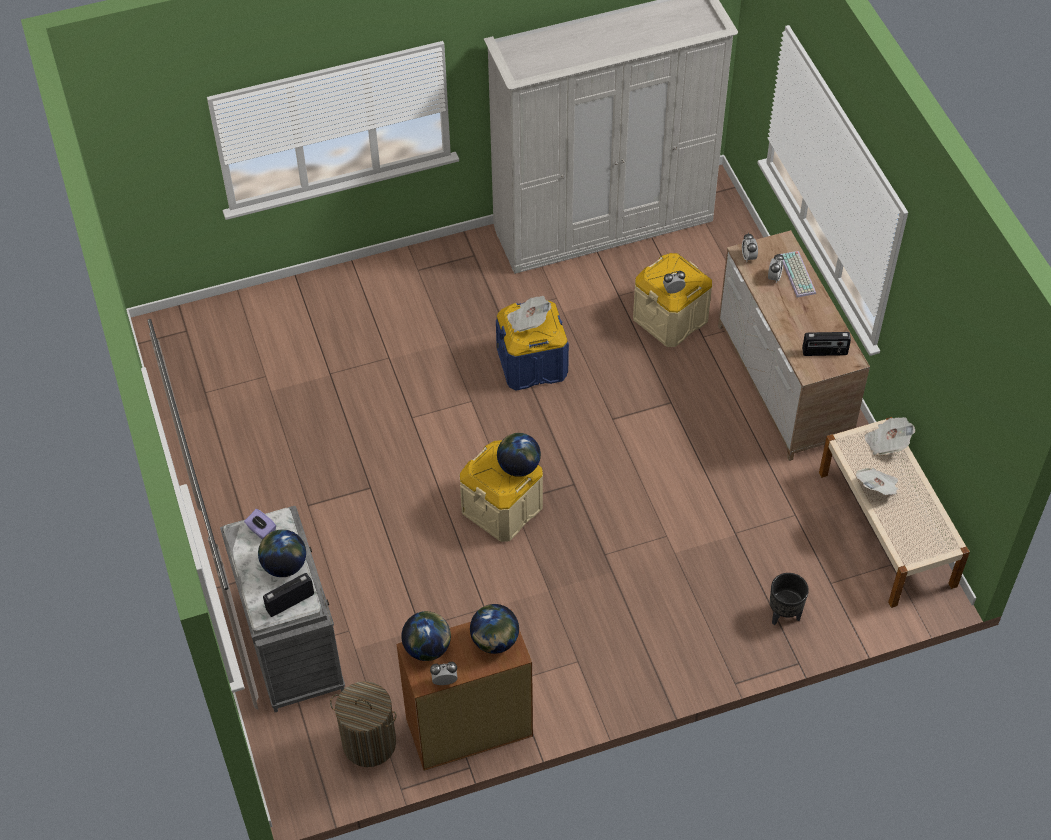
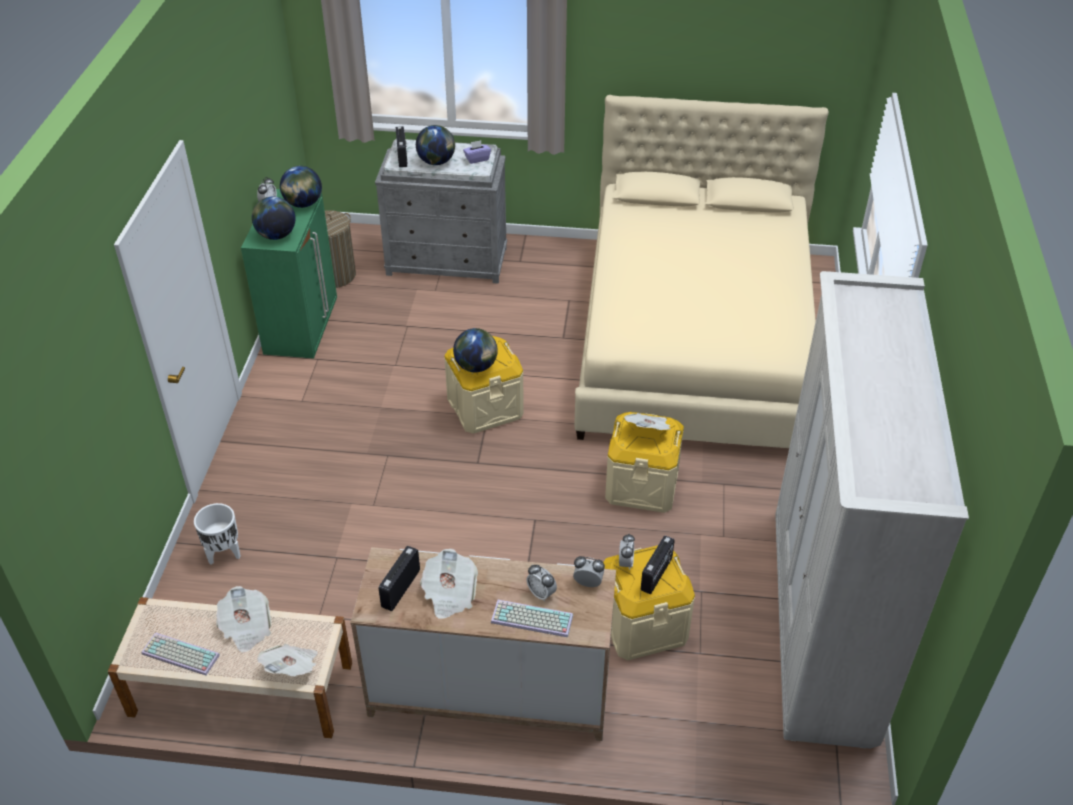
camera: 115 degrees right, 10 degrees down
(322, 384) = (696, 341): none -> beige bed
(468, 727) = (301, 324): brown cabinet -> green cabinet
(532, 363) = (642, 485): blue storage box -> beige storage box
(672, 270) = (657, 574): none -> radio
(784, 615) = (223, 554): black planter -> white planter
(810, 324) = (449, 594): none -> newspaper
(926, 515) = (179, 655): none -> keyboard

